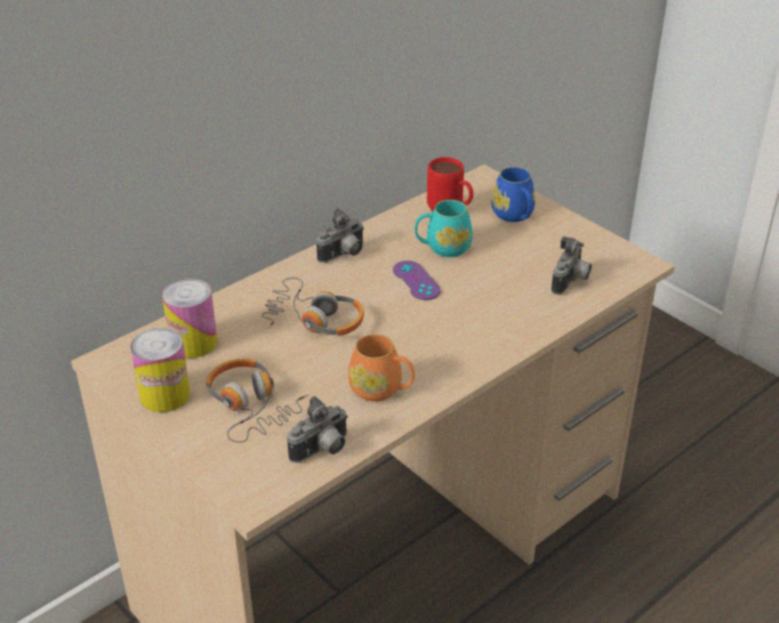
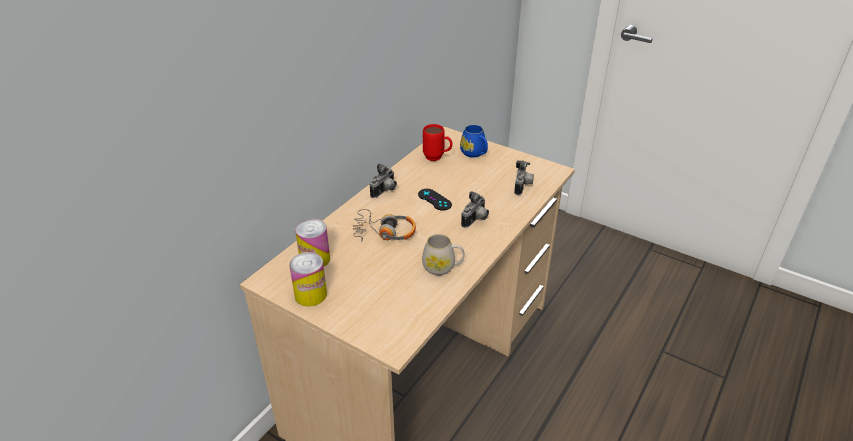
camera: 15 degrees left, 0 degrees up
(250, 406) = (368, 292): headphones -> none
(322, 451) = (423, 310): camera -> camera (476, 220)
(382, 390) = (442, 267): orange mug -> white mug
(416, 280) = (434, 199): purple game controller -> black game controller
(443, 248) = (441, 178): turquoise mug -> none

